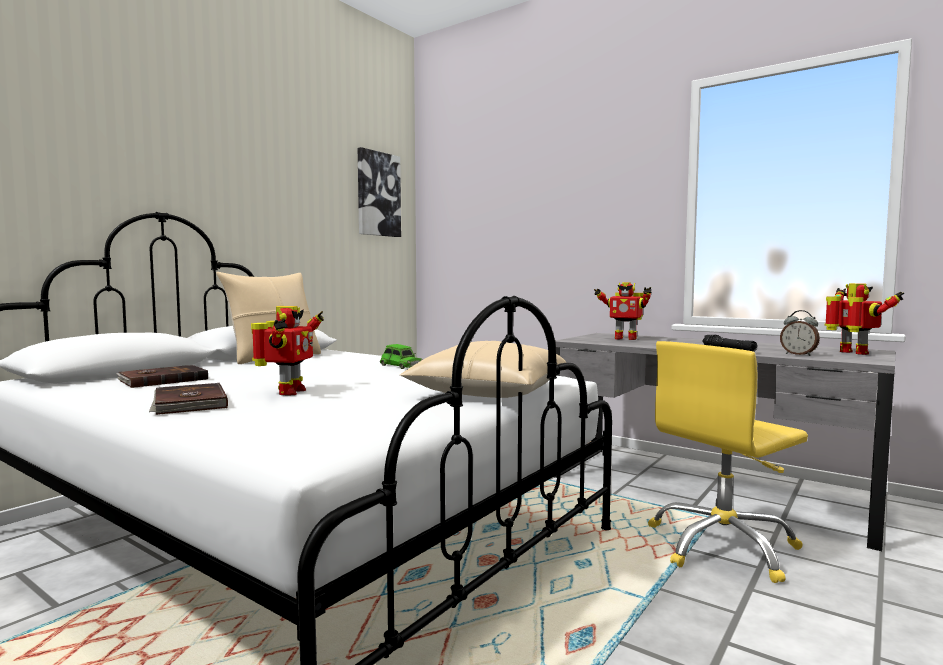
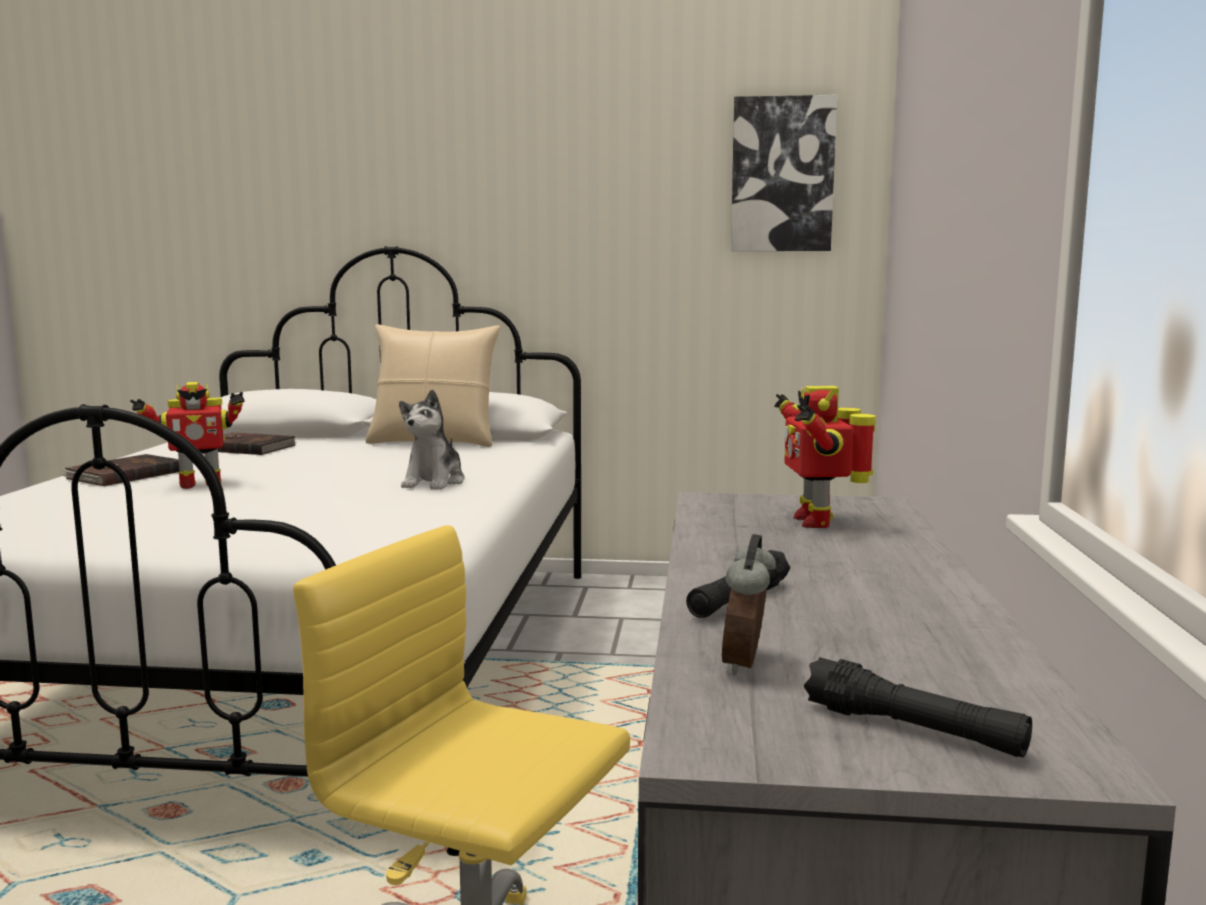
camera: 60 degrees right, 5 degrees up
(401, 365) = (434, 482): green toy car -> plush toy
(488, 392) = (249, 539): beige pillow -> none
(853, 353) = (913, 729): toy robot -> black flashlight

